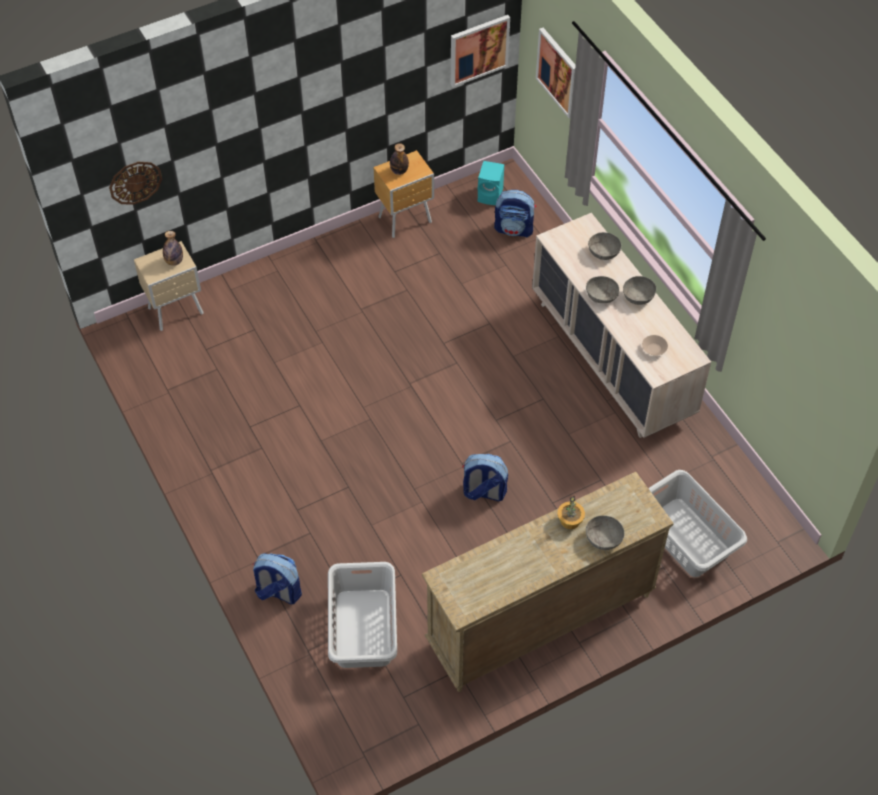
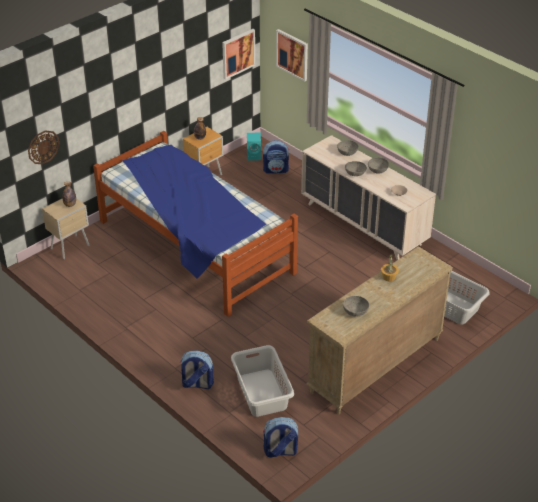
camera: 15 degrees left, 15 degrees down
(350, 349) = (194, 247): none -> bed
(483, 492) = (311, 306): backpack -> backpack (280, 451)
(603, 538) = (413, 282): grey bowl -> grey bowl (355, 311)

